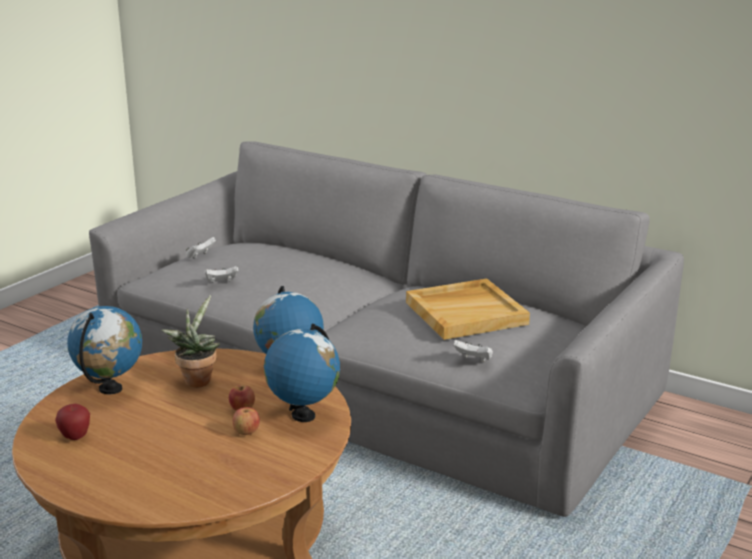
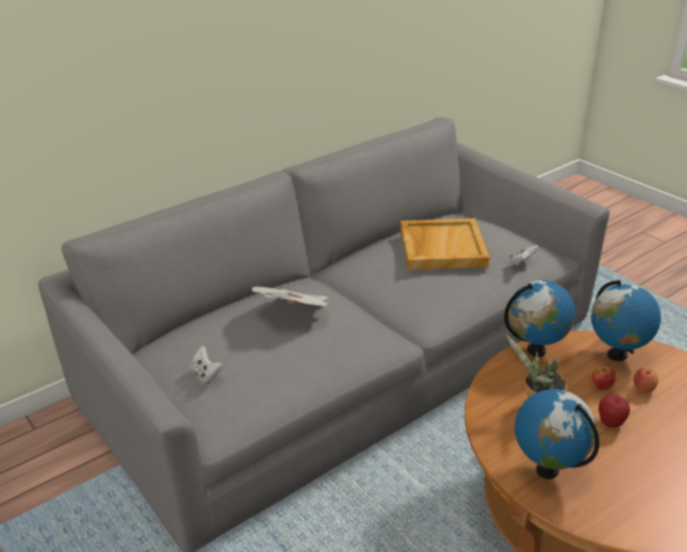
camera: 70 degrees left, 10 degrees up
(75, 437) = (649, 502): apple -> apple (610, 423)
(221, 282) = (292, 368): white game controller -> none
(301, 271) = (295, 313): none -> newspaper

